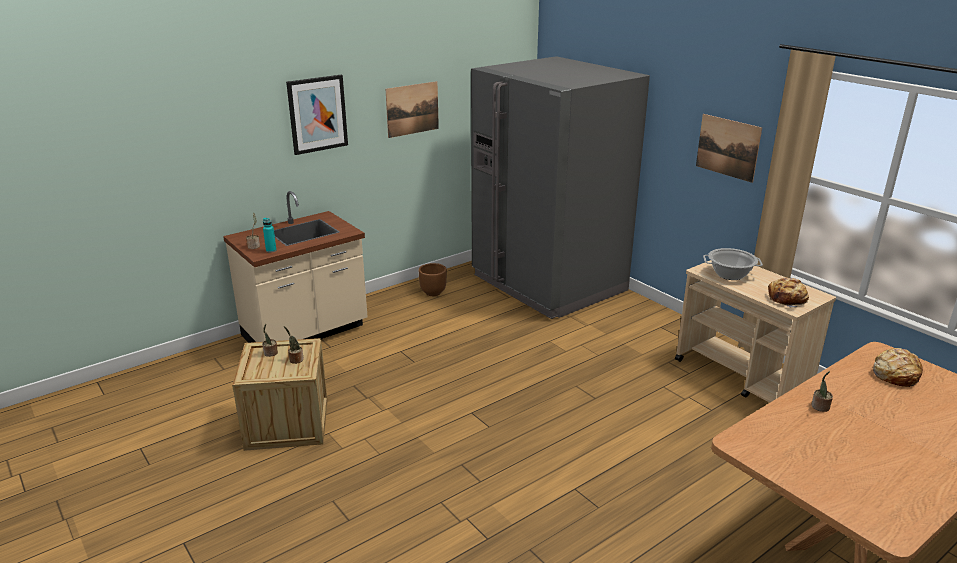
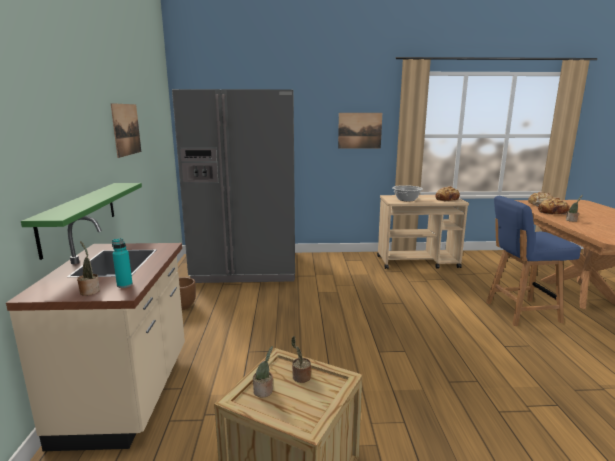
camera: 55 degrees left, 10 degrees down
(316, 187) = (79, 216): none -> green shelf
(317, 114) = (70, 121): picture -> none
(689, 490) = (520, 312): none -> blue chair
(853, 388) = (553, 212): none -> bread

